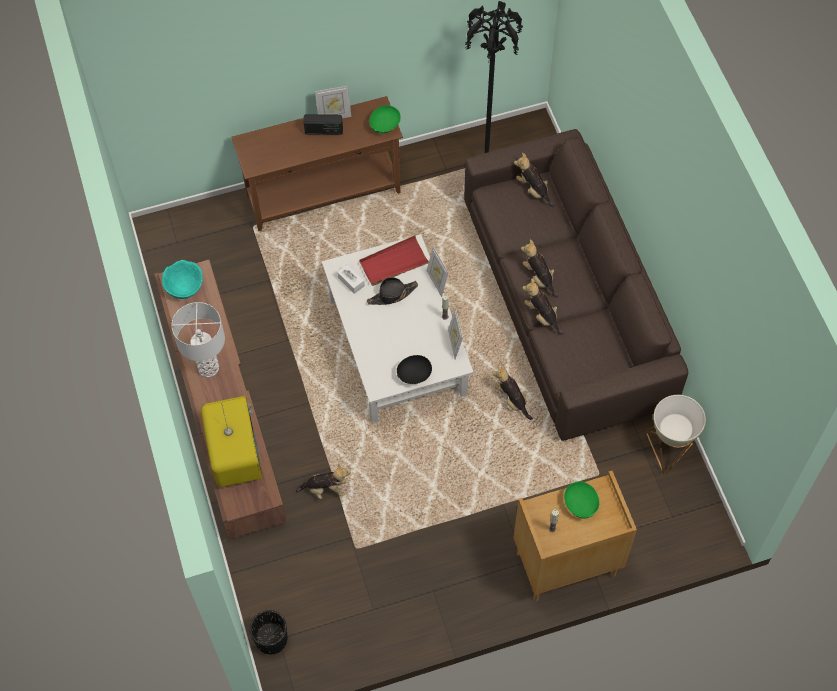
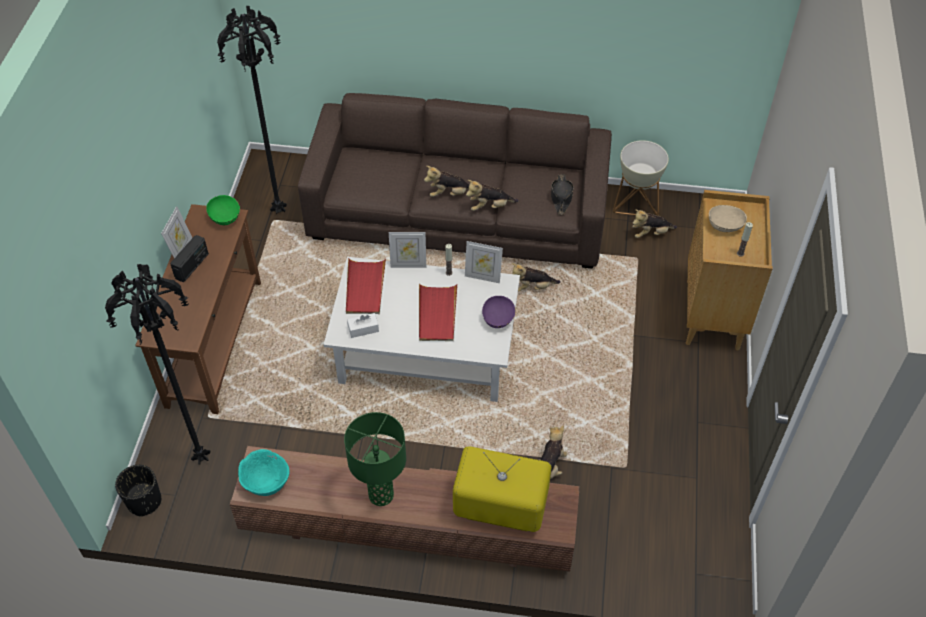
camera: 65 degrees left, 10 degrees down
(208, 368) = (381, 495): white table lamp -> green table lamp
(213, 243) = (201, 460): none -> black floor lamp
(271, 639) = (694, 581): black planter -> black planter (144, 501)
(392, 295) = (399, 303): black hat -> black hat (561, 197)
(395, 327) = (437, 314): none -> red tray
(414, 375) = (498, 319): black bowl -> purple bowl
(533, 190) = (356, 164): plush toy -> plush toy (650, 233)
(581, 504) = (725, 225): green bowl -> beige bowl

